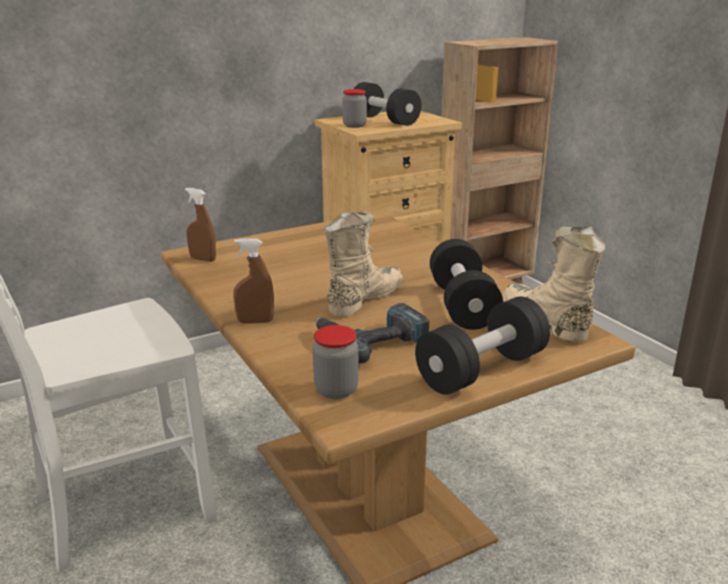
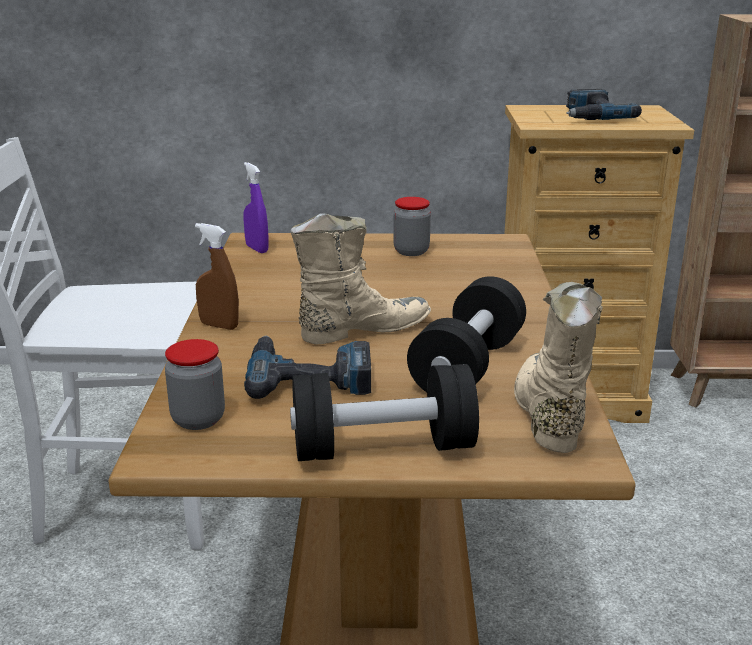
camera: 30 degrees right, 0 degrees up
(203, 259) = (257, 249): brown spray bottle -> purple spray bottle
(354, 126) = (539, 118): jar -> jar (411, 251)
(384, 120) = (591, 115): black dumbbell -> power drill

